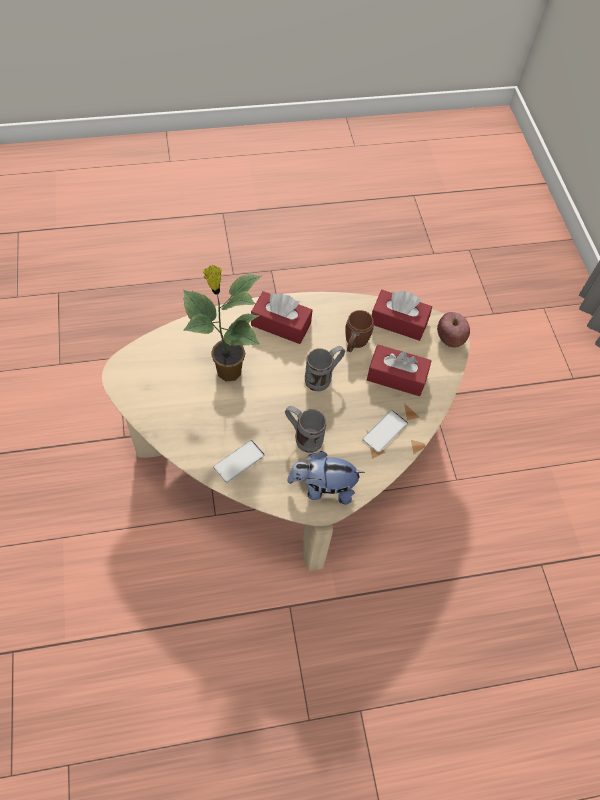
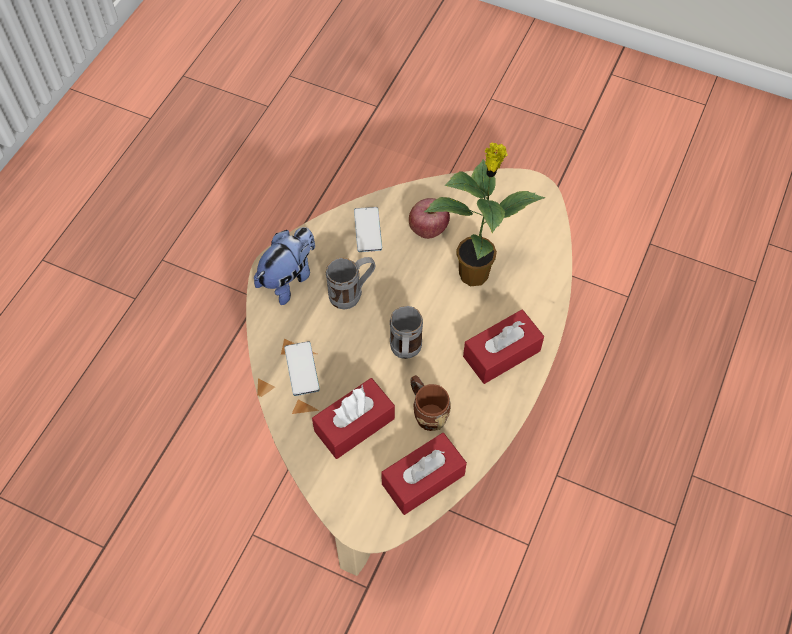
camera: 130 degrees right, 0 degrees up
(449, 339) = (360, 520): apple -> apple (428, 229)

